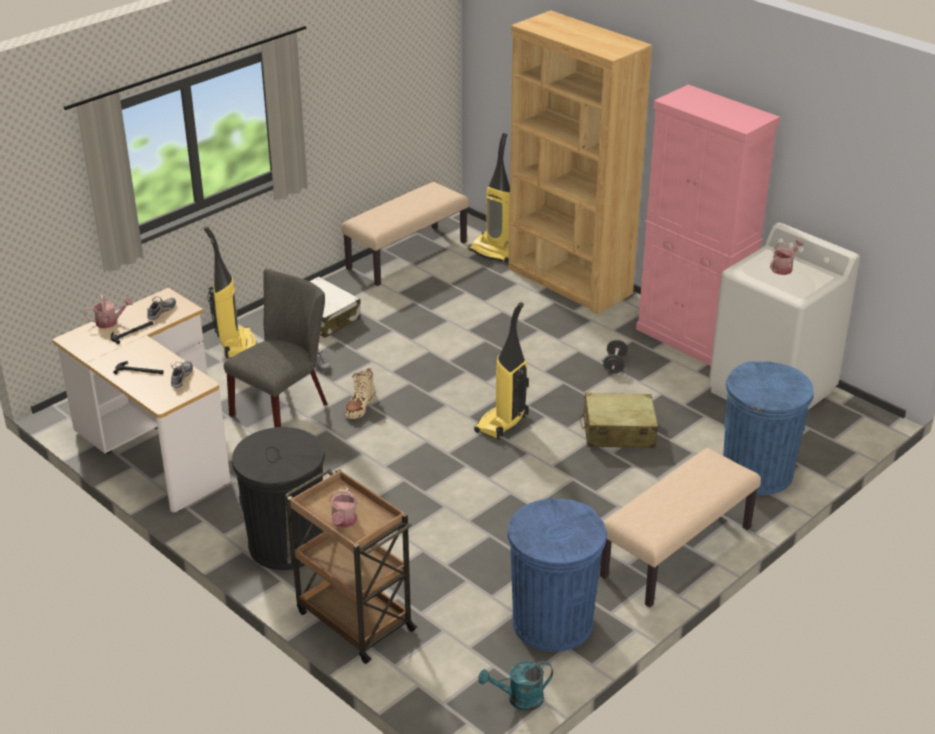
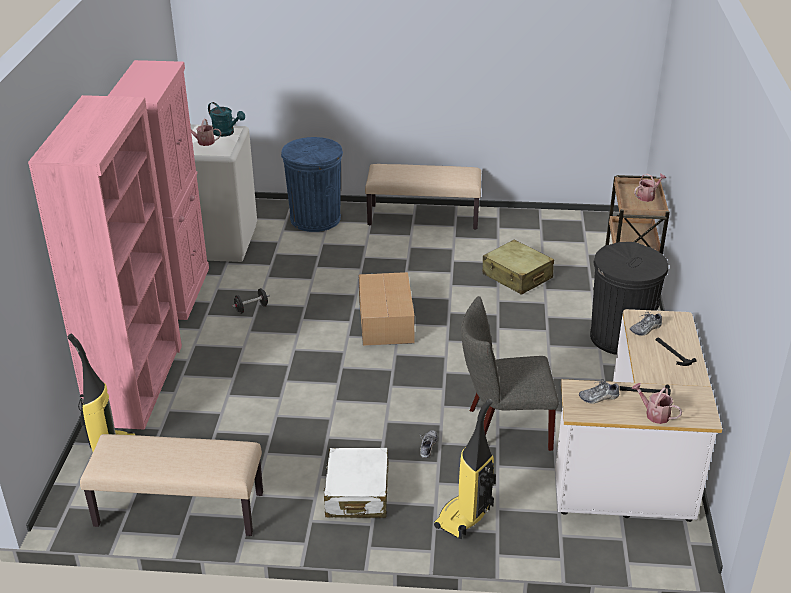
camera: 130 degrees left, 0 degrees up
(360, 406) = (451, 391): beige boot -> none
(502, 424) = (386, 320): vacuum cleaner -> cardboard box
(519, 699) = (591, 216): turquoise watering can -> turquoise watering can (226, 133)
(552, 622) = (531, 228): blue trash can -> none
(569, 281) = (137, 383): brown bookcase -> pink bookcase
(618, 432) = (334, 275): beige suitcase -> beige suitcase (517, 276)

